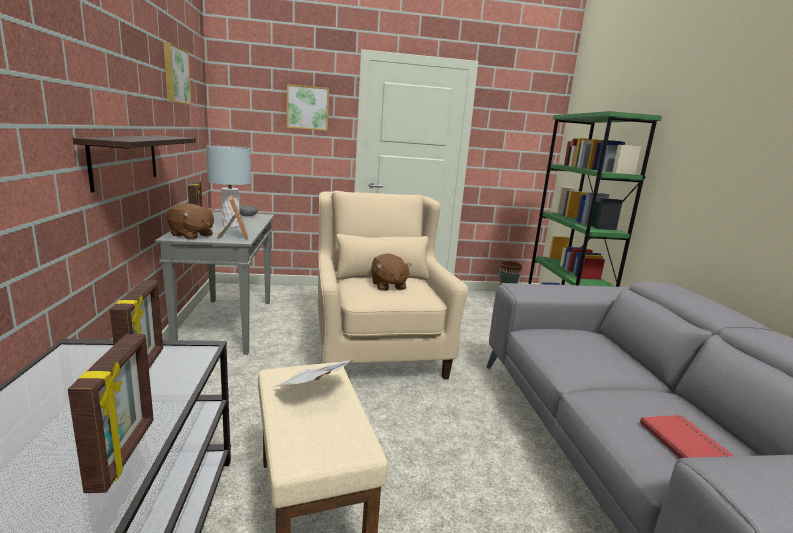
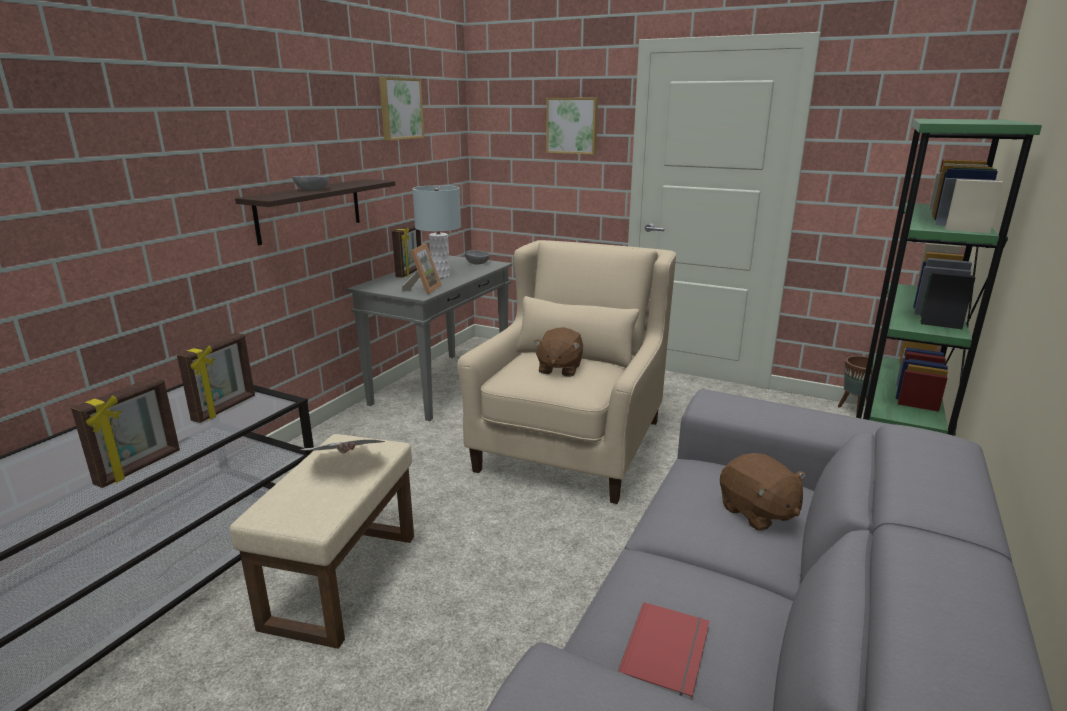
camera: 35 degrees right, 5 degrees up
(141, 138) = (312, 190): none -> grey bowl
(191, 235) = (385, 285): brown plush toy -> brown plush toy (757, 513)

